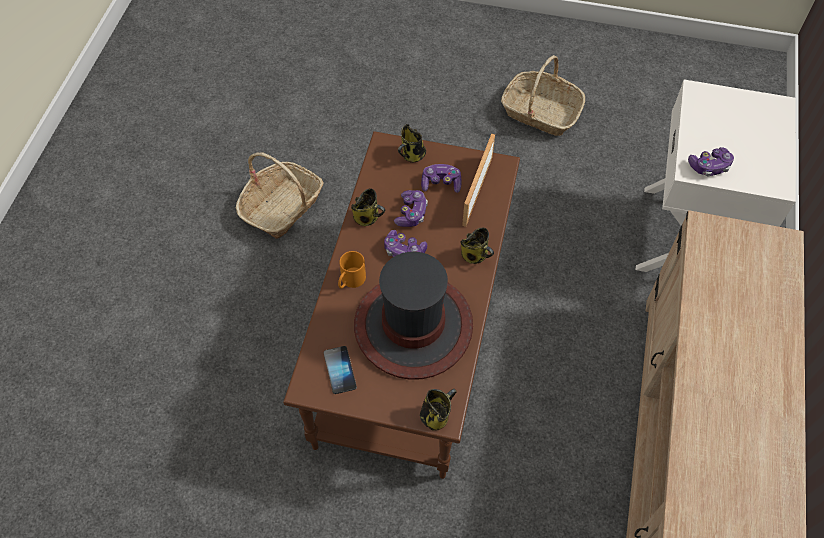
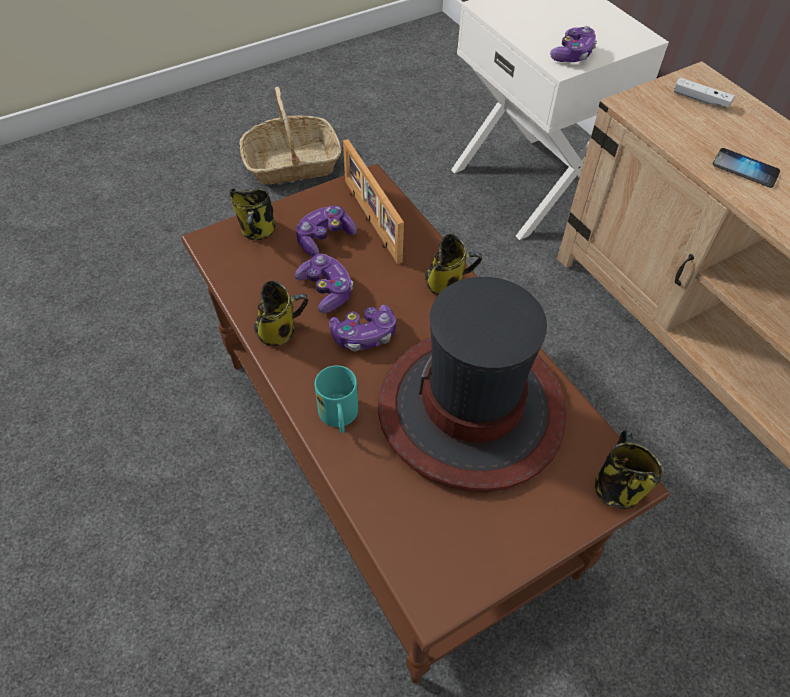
camera: 45 degrees left, 5 degrees down
(282, 207) = (94, 436): basket -> none
(340, 370) = (449, 536): phone -> phone (745, 169)
(350, 281) = (339, 417): orange mug -> turquoise mug
(759, 256) = (701, 99): none -> white game controller

